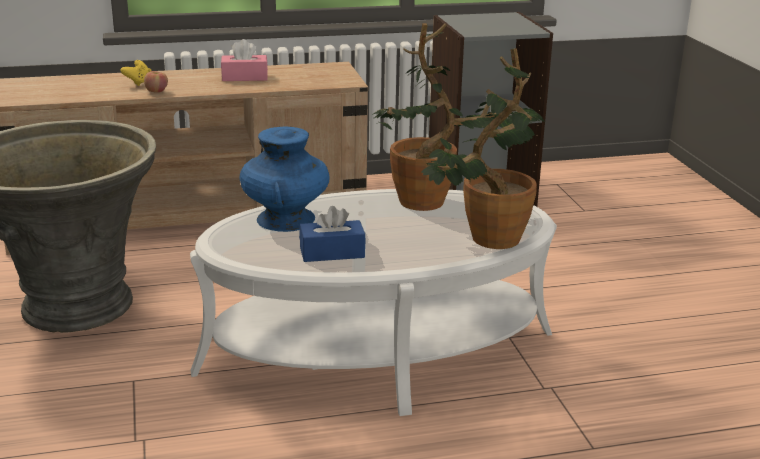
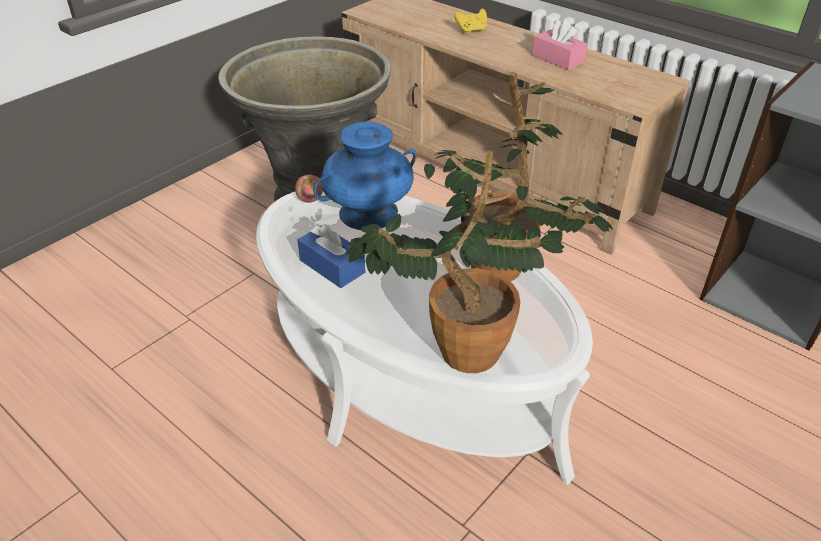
camera: 55 degrees right, 15 degrees up
(156, 91) = (464, 45): apple -> apple (310, 199)

